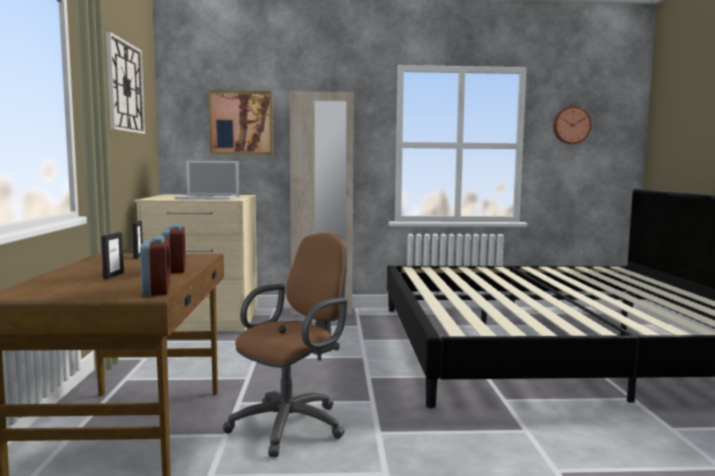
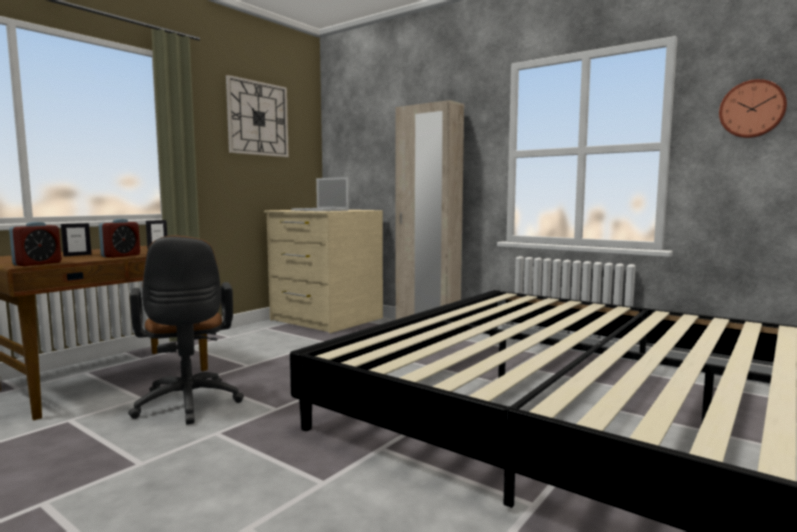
camera: 40 degrees right, 0 degrees up
(241, 123) = (375, 143): picture -> none
(293, 424) = (188, 405): brown office chair -> brown office chair turned 75 degrees clockwise

